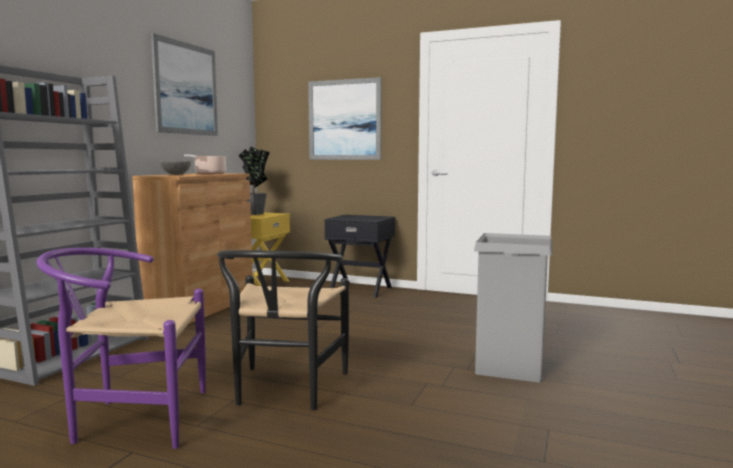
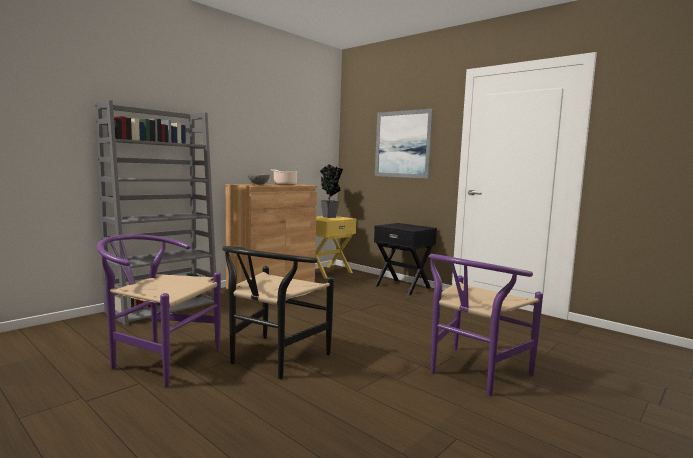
camera: 20 degrees right, 0 degrees up
(186, 89) = (276, 120): picture -> none
(509, 366) = (472, 374): grey trash can -> purple chair

